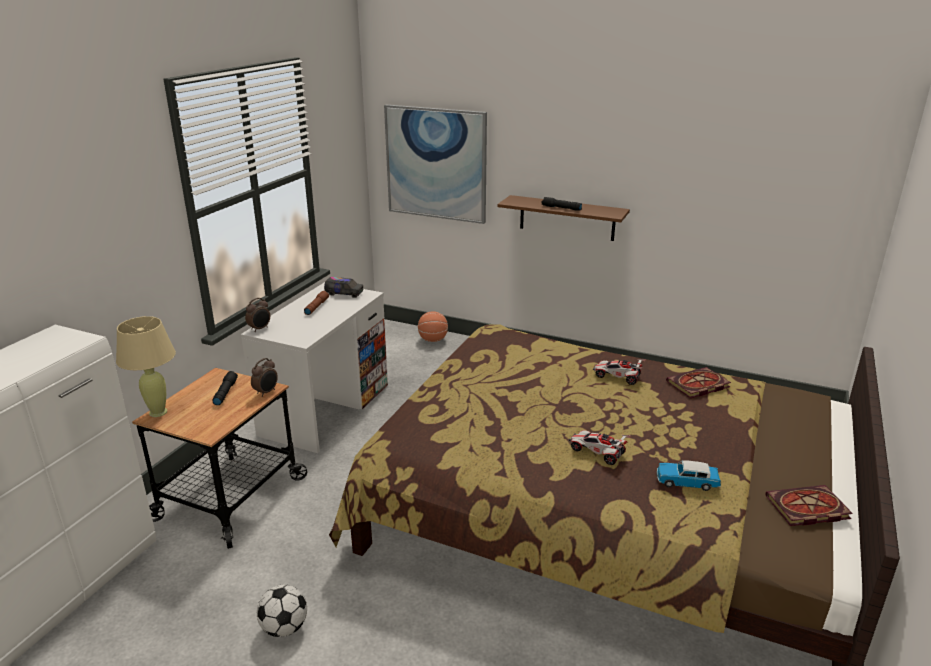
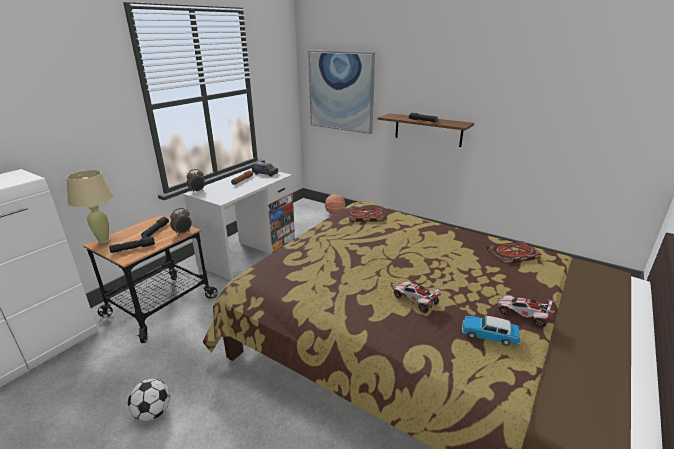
camera: 10 degrees right, 0 degrees up
(209, 419) = (133, 248): none -> black flashlight
(617, 377) = (447, 243): toy car -> toy car (523, 315)
(806, 509) = (603, 374): book -> book (364, 216)

